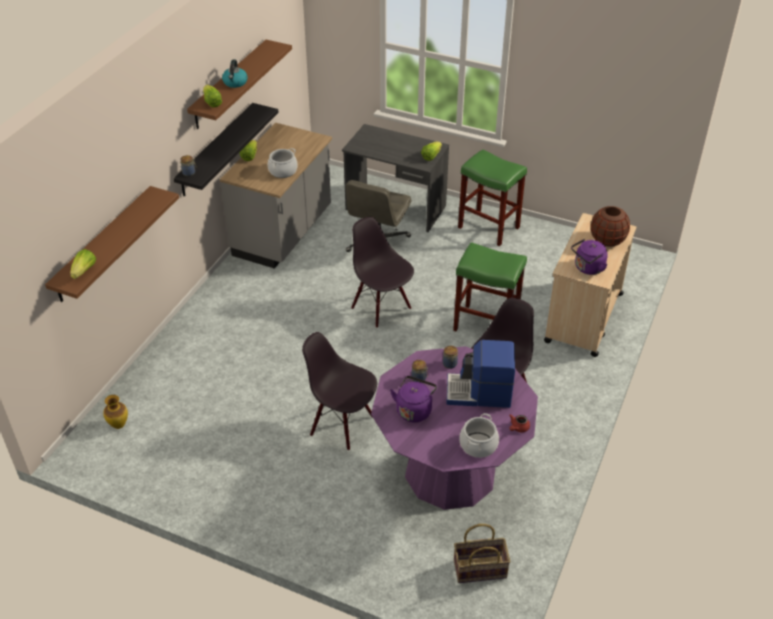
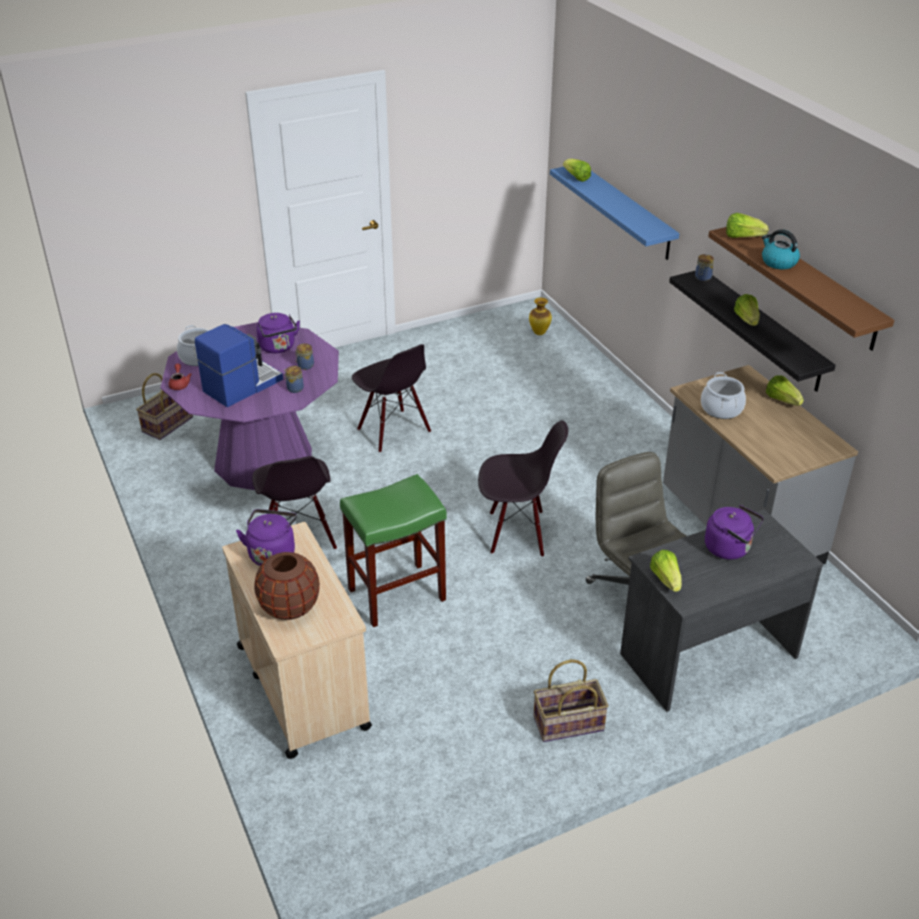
camera: 130 degrees right, 5 degrees down
(103, 244) = (625, 211): brown shelf -> blue shelf
(231, 141) = (747, 320): none -> lettuce
(342, 425) = (393, 431): black chair -> black chair turned 75 degrees clockwise
(386, 148) = (730, 549): none -> purple kettle
(489, 228) = (568, 724): green stool -> basket

